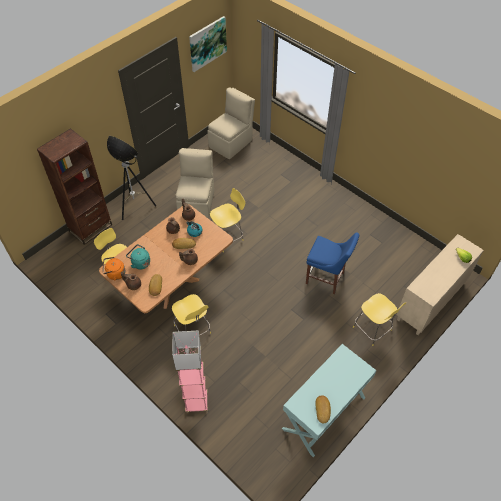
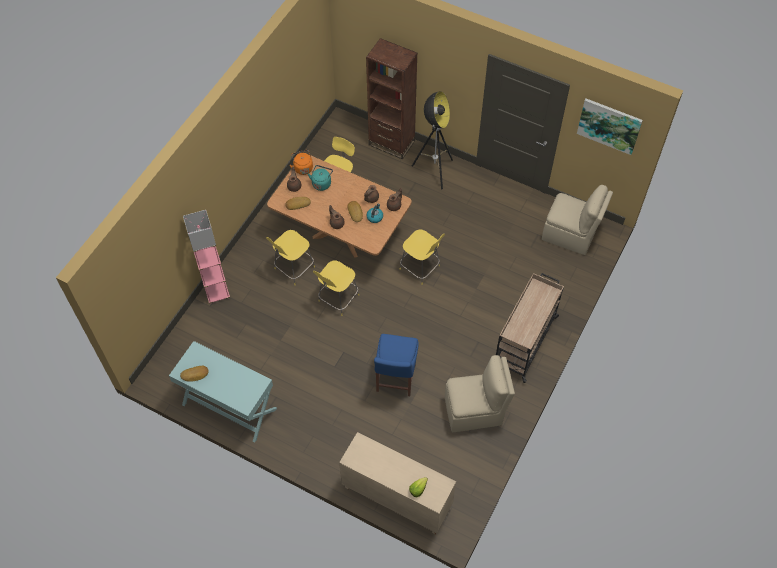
camera: 75 degrees right, 5 degrees up
(197, 203) = (460, 226): beige chair -> beige chair (475, 411)
(313, 191) = (525, 341): none -> beige cart
(373, 329) = (339, 439): yellow stool -> yellow stool (337, 299)

